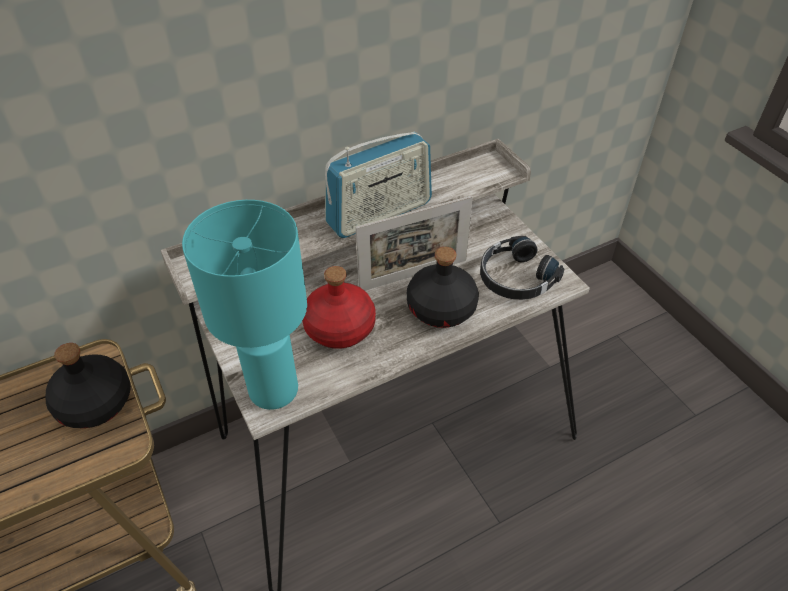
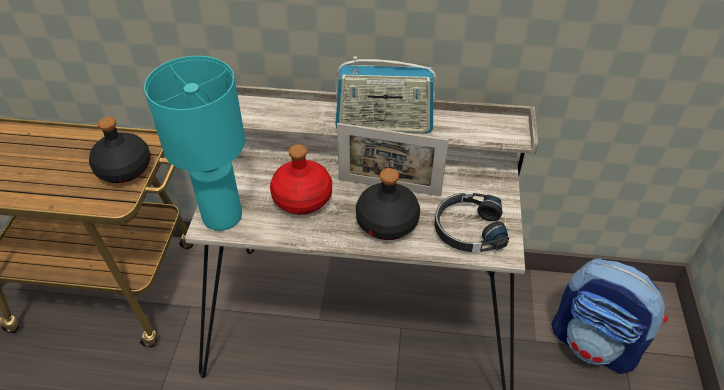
camera: 35 degrees right, 0 degrees up
(593, 342) = (594, 343): none -> backpack

